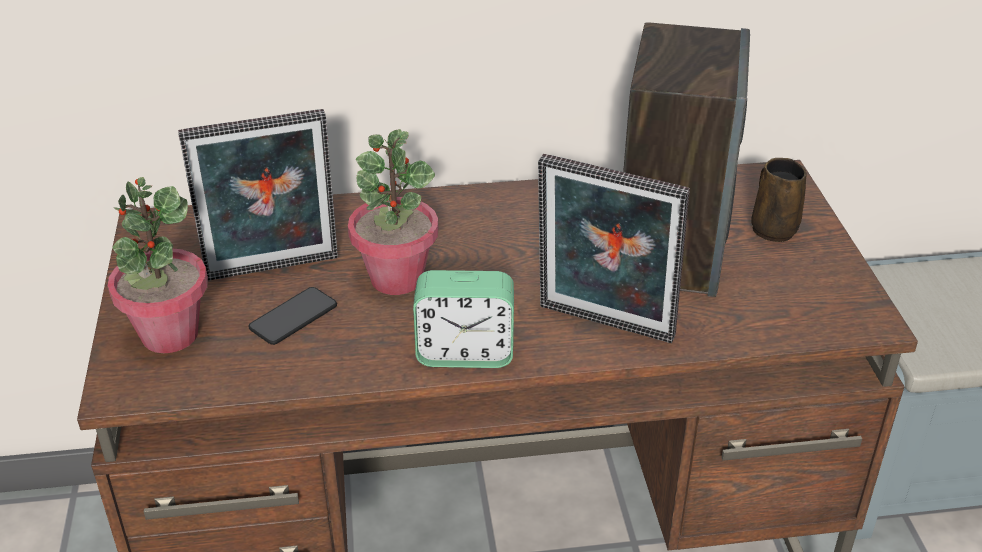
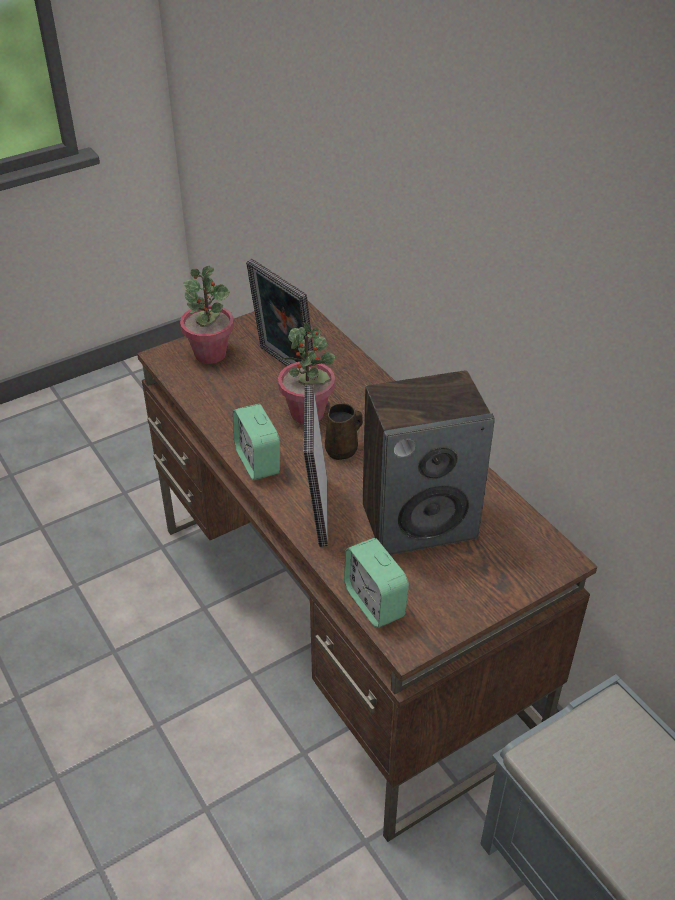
camera: 65 degrees right, 5 degrees up
(293, 317) = (249, 388): phone -> none
(772, 228) = (485, 569): brown mug -> brown mug (343, 450)
(793, 326) = (374, 603): none -> alarm clock

